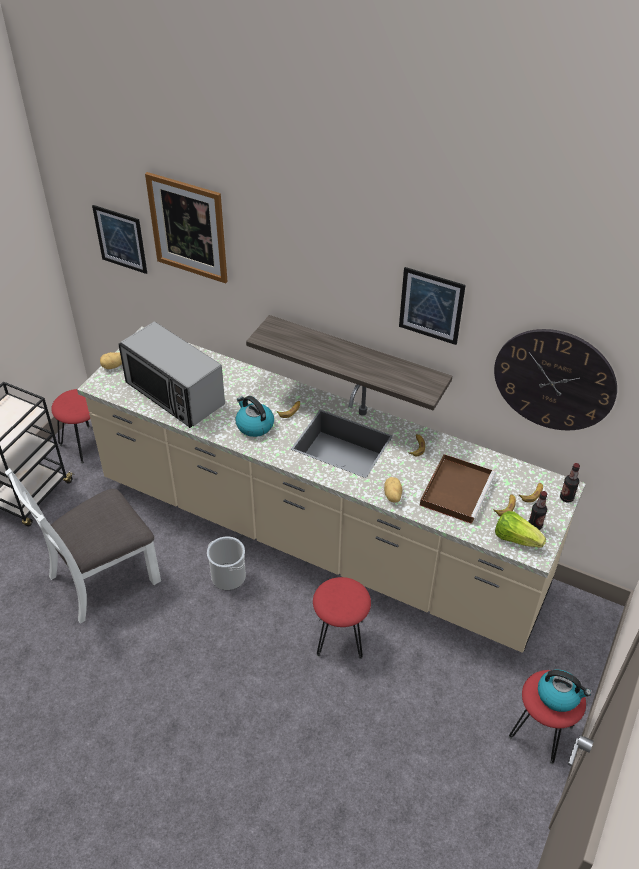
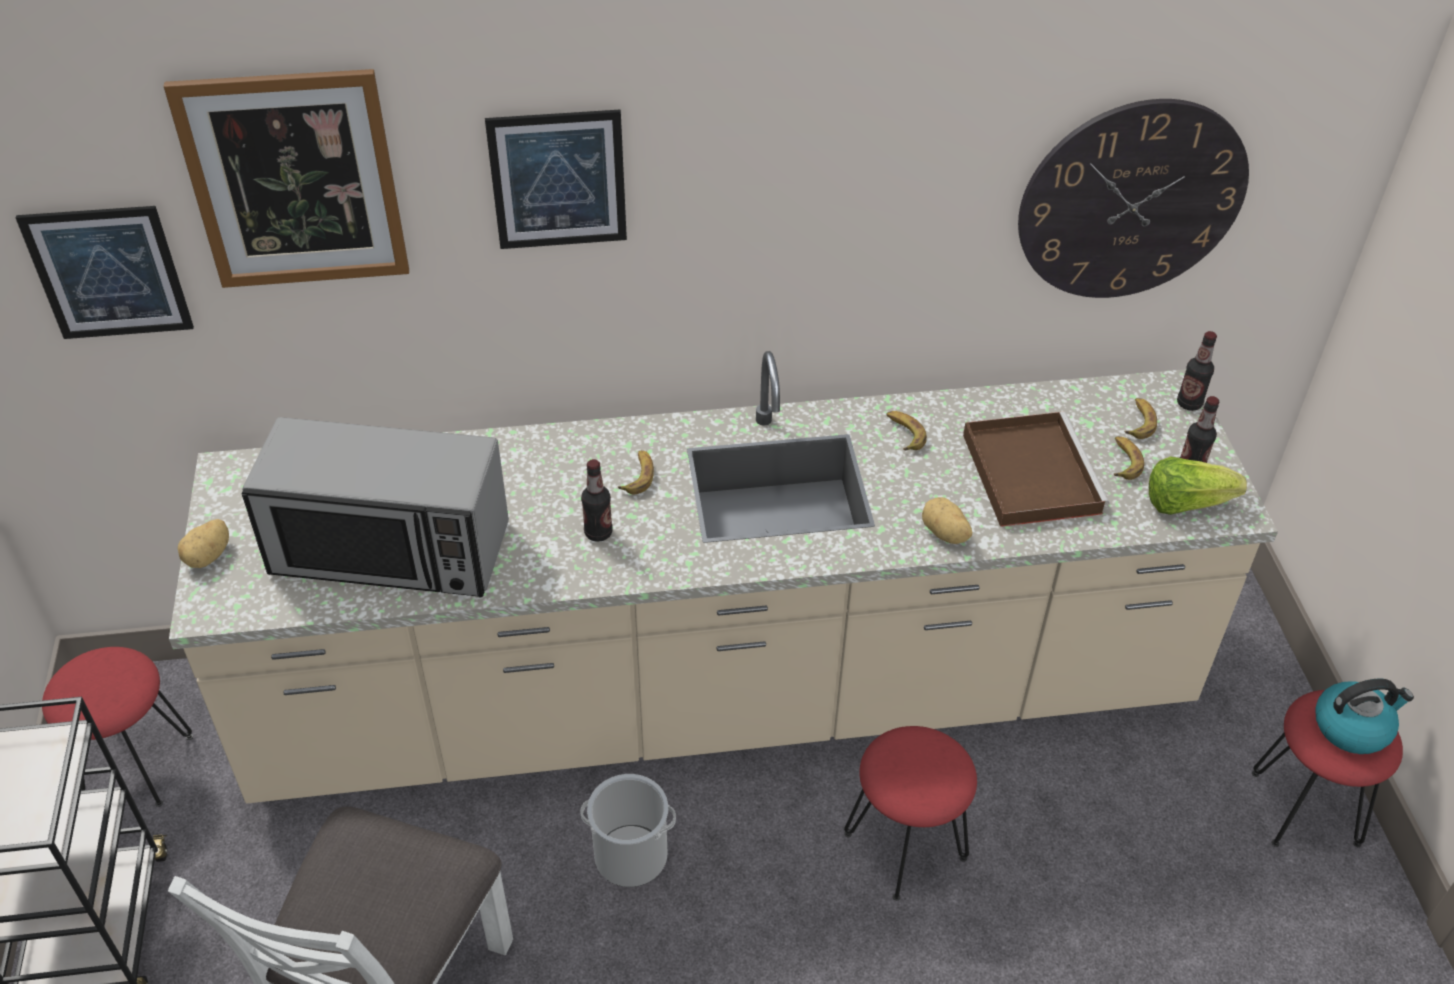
camera: 35 degrees left, 0 degrees up
(254, 425) = (598, 533): kettle -> bottle
(356, 361) = (727, 324): shelf -> none
(431, 306) = (886, 147): picture -> picture (558, 180)

